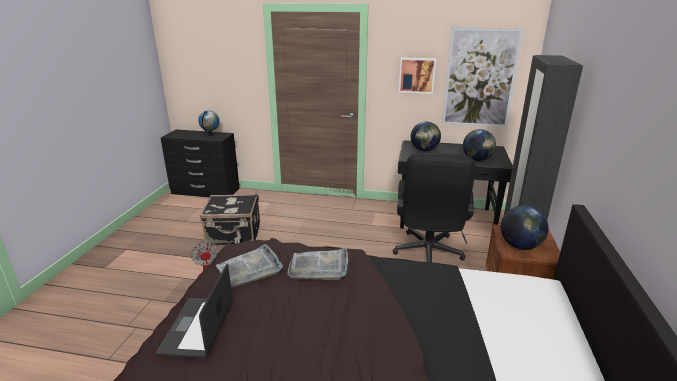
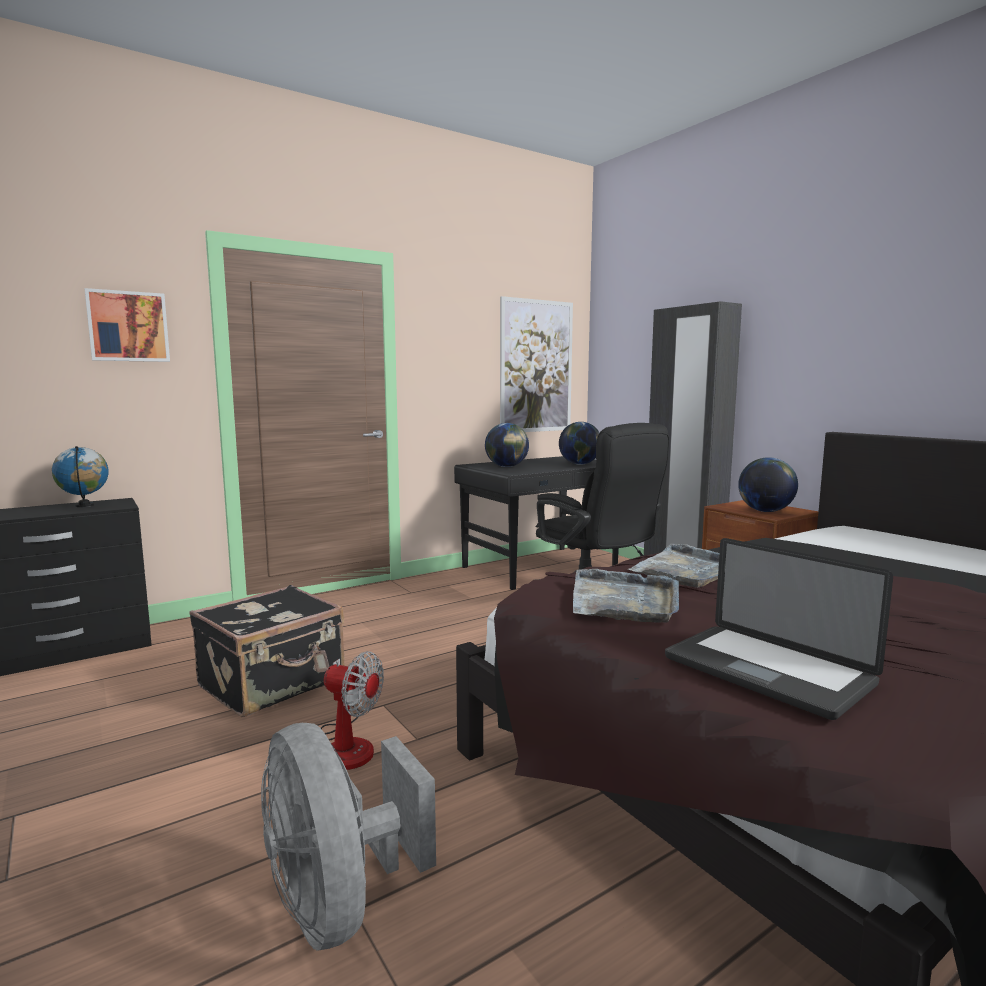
camera: 45 degrees left, 15 degrees down
(137, 322) = (339, 902): none -> grey fan
(417, 75) = (465, 363): picture -> picture (128, 326)

